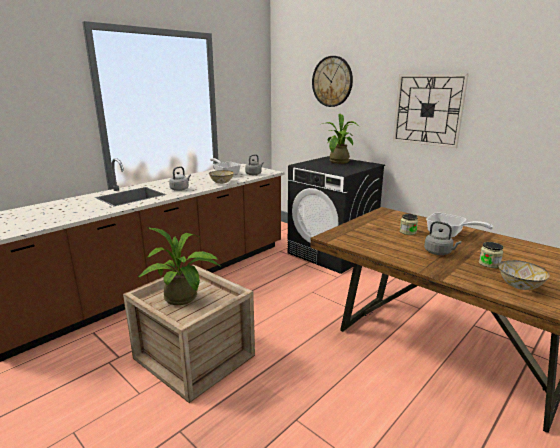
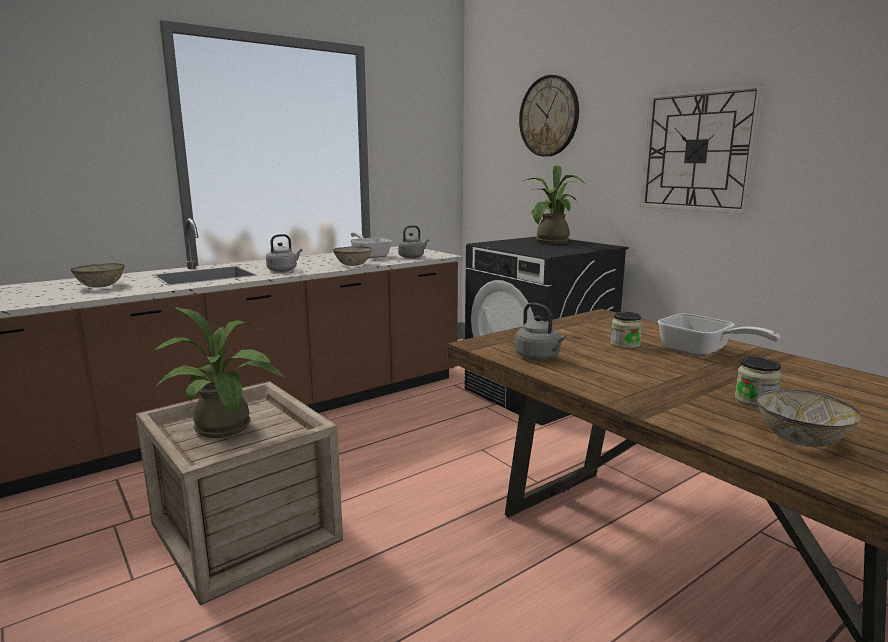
camera: 10 degrees right, 5 degrees down
(68, 209) = (100, 286): none -> bowl
(439, 252) = (665, 377): grey kettle -> grey kettle (539, 357)

